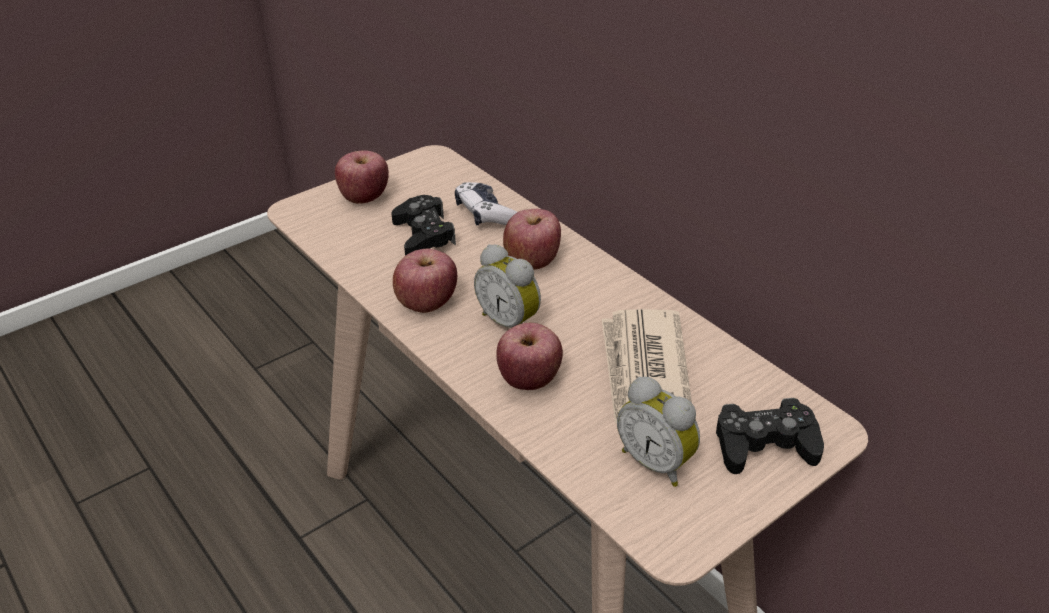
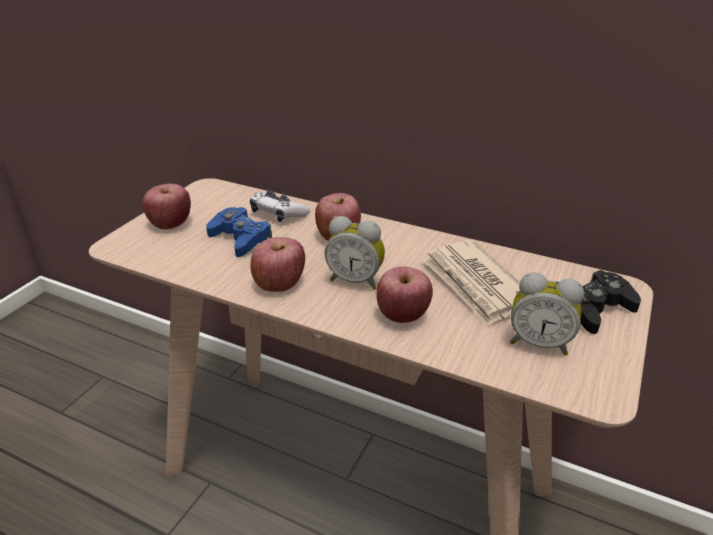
camera: 25 degrees left, 5 degrees down
(423, 235) = (240, 238): black game controller -> blue game controller

